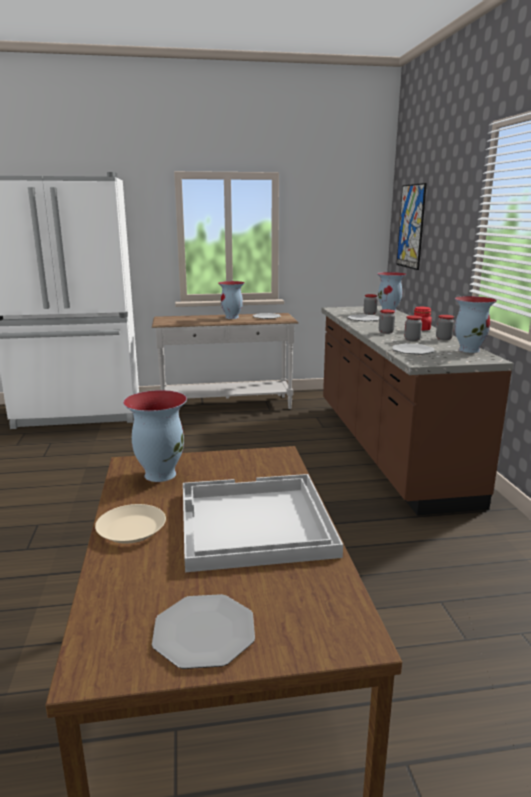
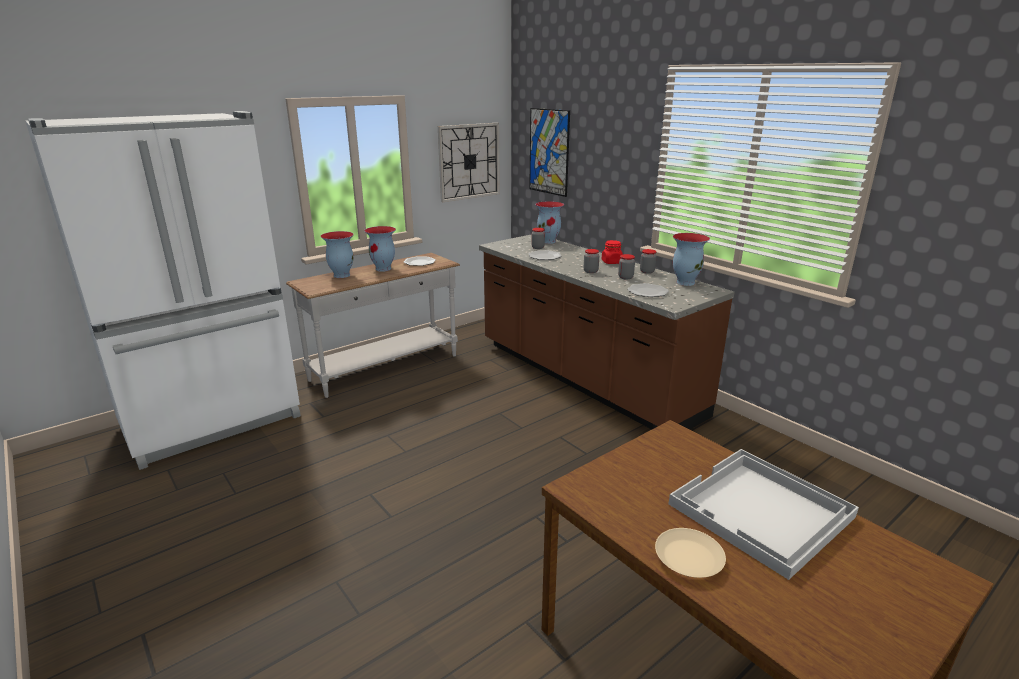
camera: 30 degrees left, 5 degrees up
(159, 474) = (616, 490): vase -> vase (341, 275)
(204, 632) = (878, 624): plate -> none
(341, 235) = (469, 161): none -> wall clock

